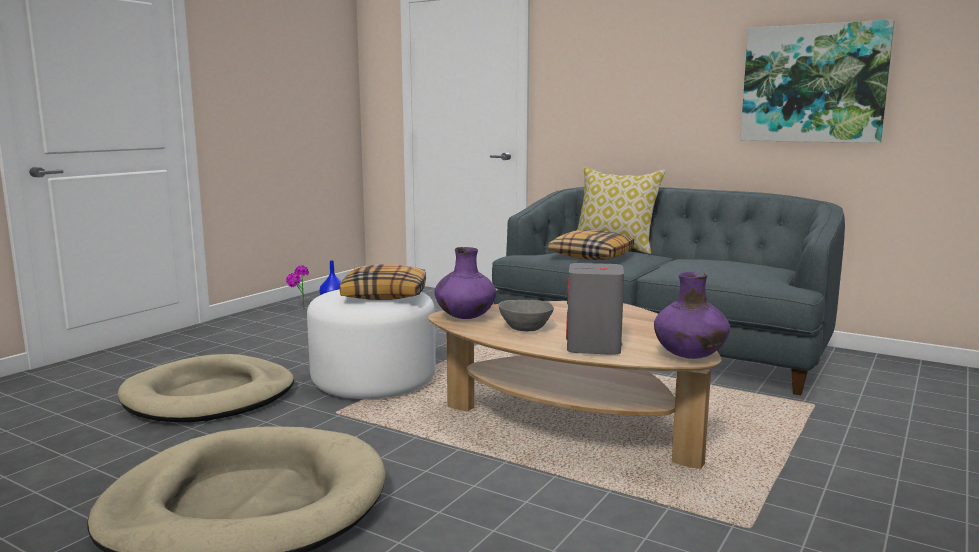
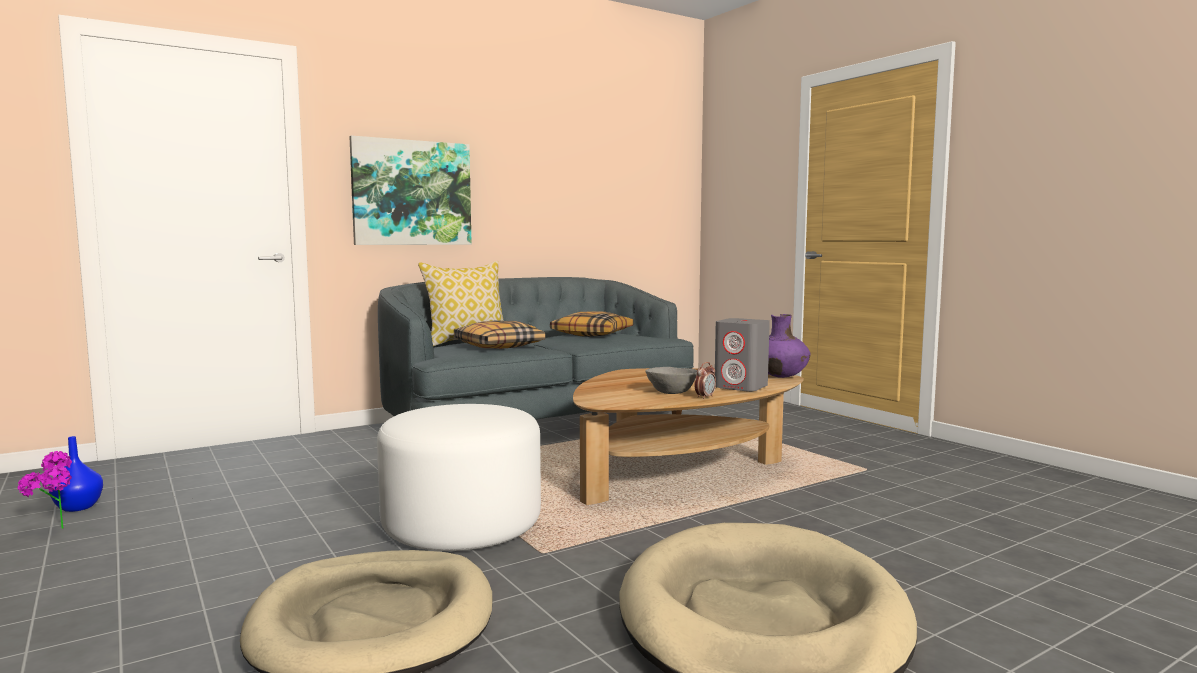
camera: 65 degrees left, 5 degrees down
(385, 295) = (470, 411): pillow -> pillow (592, 334)
(465, 317) = (614, 400): purple vase -> none
(516, 340) = (705, 397): none -> alarm clock
(813, 83) = (576, 188): picture -> picture (412, 193)

